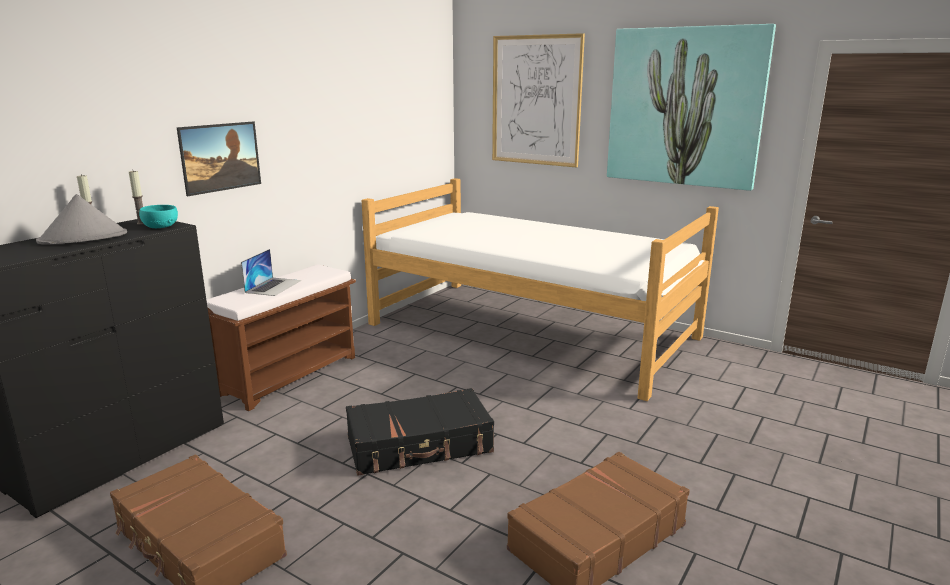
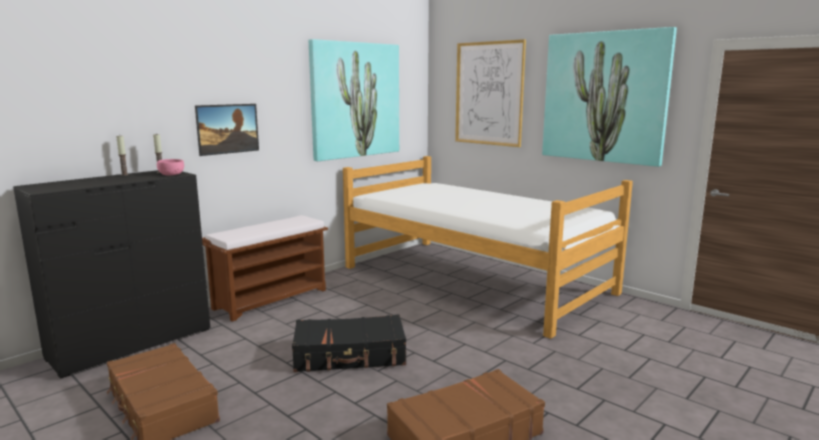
camera: 10 degrees right, 5 degrees down
(84, 238) = (115, 179): grey hat -> none
(160, 226) = (171, 174): turquoise bowl -> pink bowl
(273, 286) = (261, 228): laptop -> none
(372, 111) = (355, 100): none -> picture

